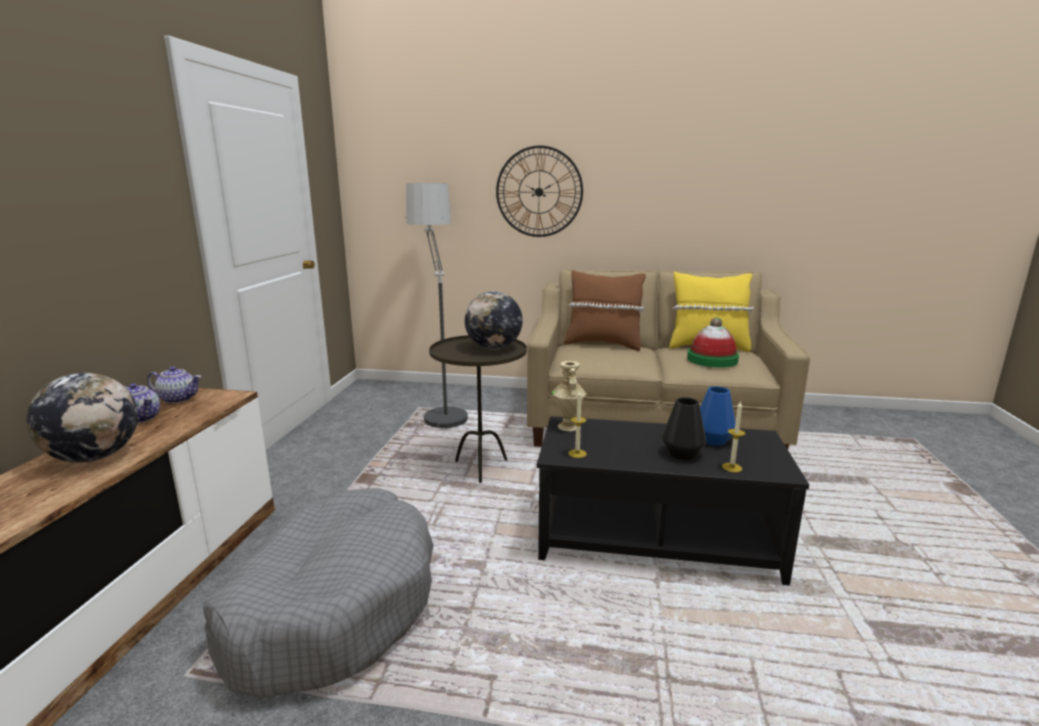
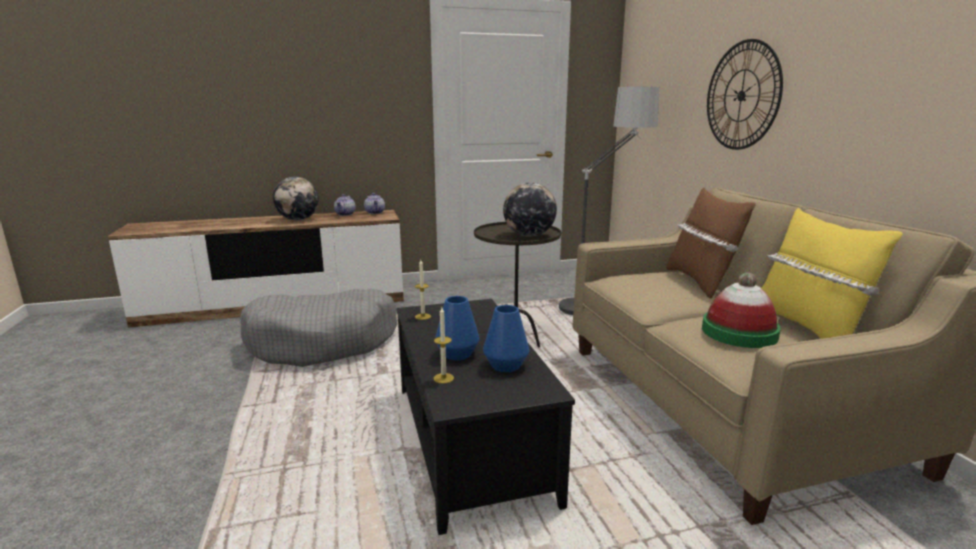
camera: 65 degrees right, 0 degrees up
(568, 426) = (474, 306): beige vase -> none
(682, 453) = (457, 354): black vase -> blue vase

